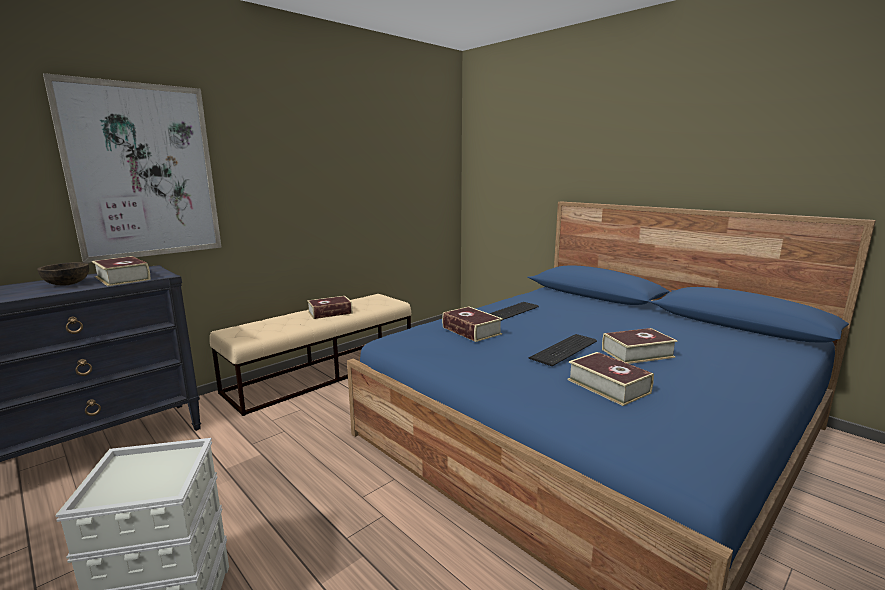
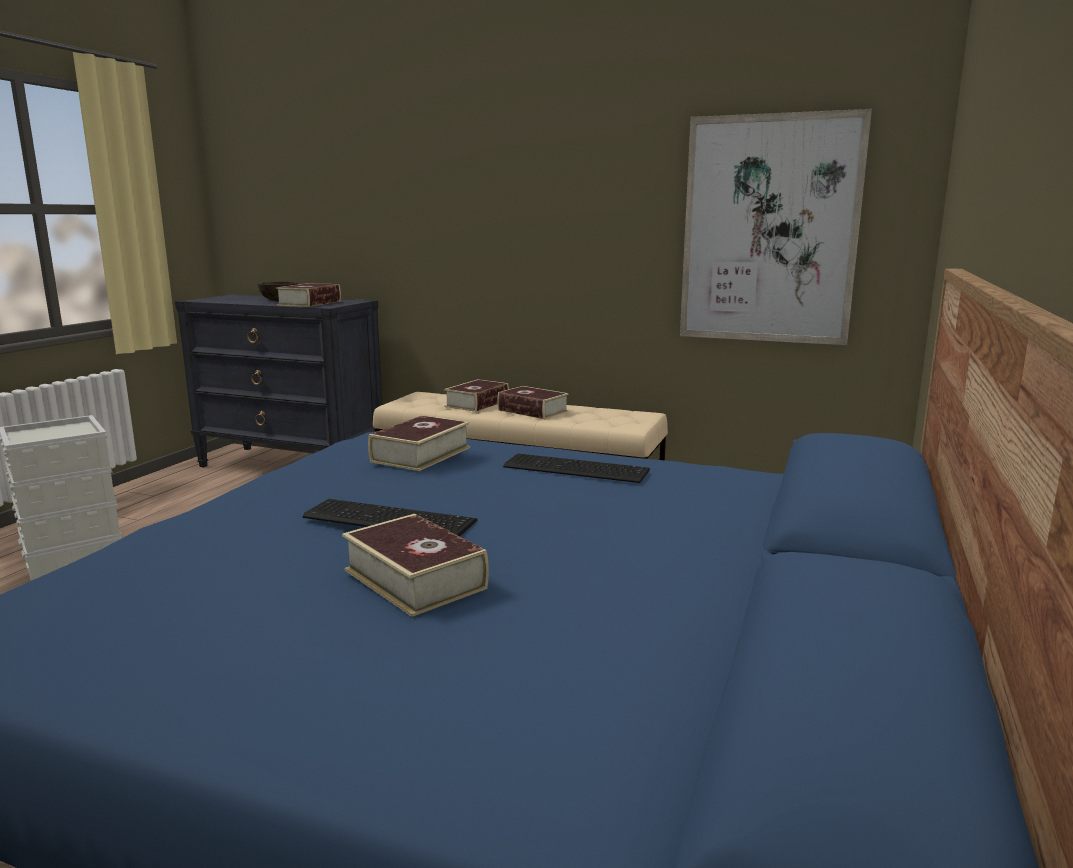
camera: 65 degrees right, 0 degrees up
(143, 172) = (377, 195): picture -> picture (769, 230)
(608, 386) = (235, 563): book -> book (477, 403)

